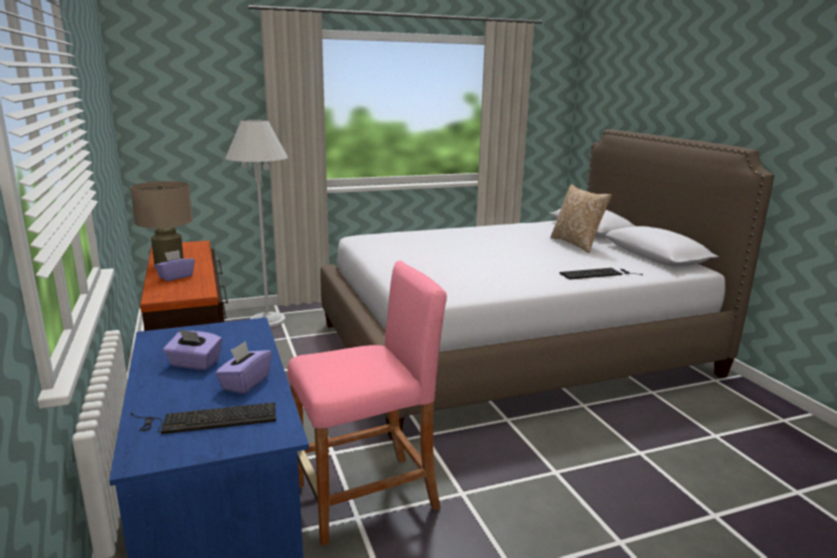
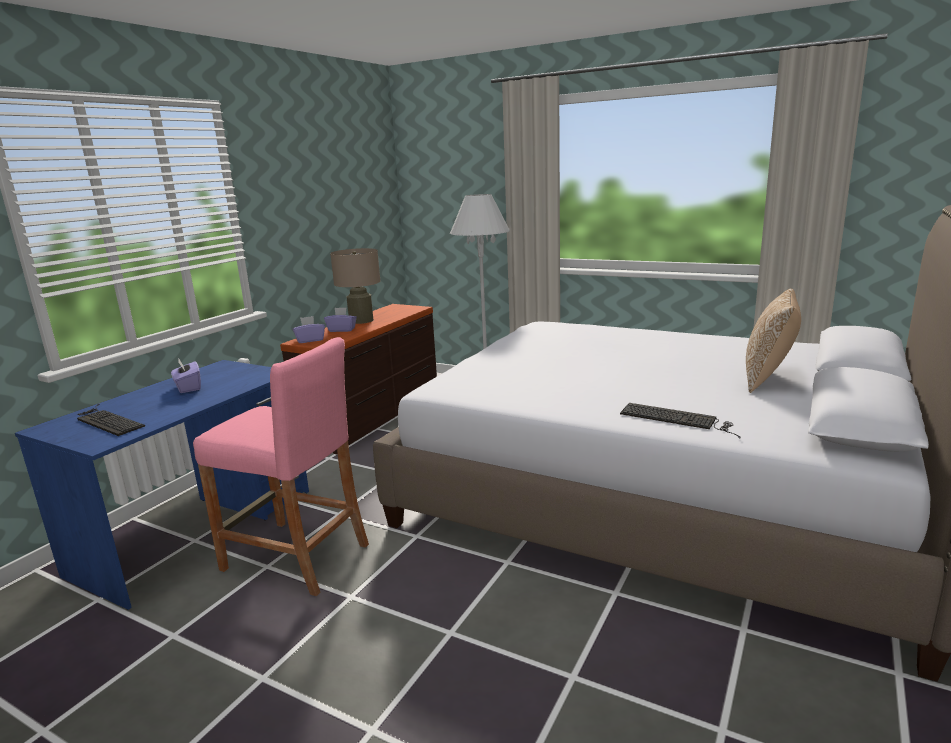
camera: 50 degrees right, 0 degrees up
(245, 383) = (171, 408): purple tissue box -> purple tissue box (310, 340)

